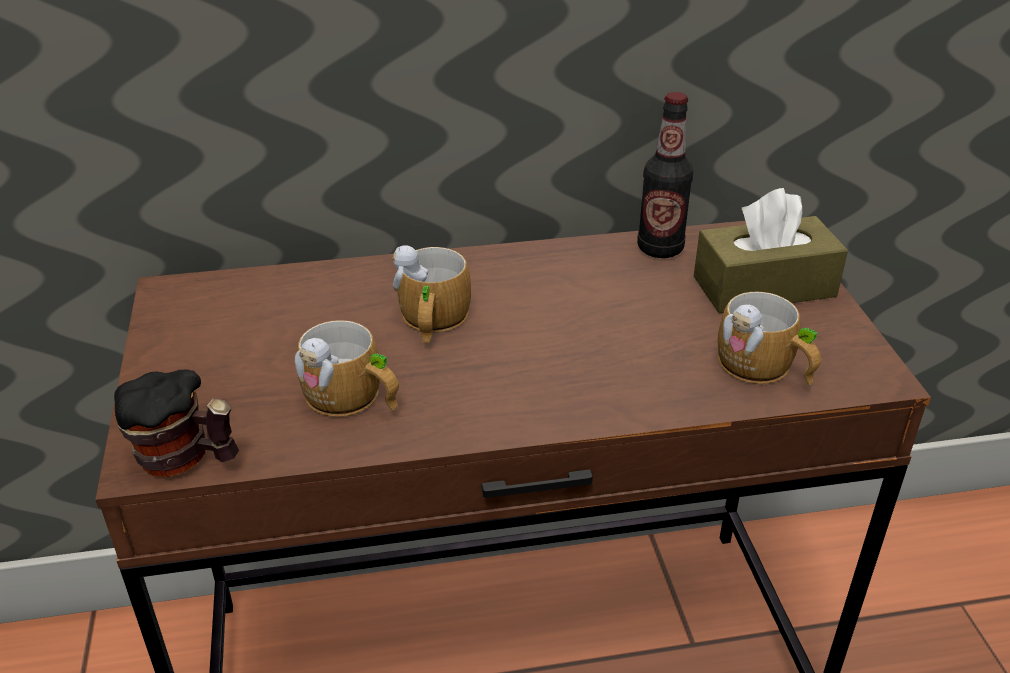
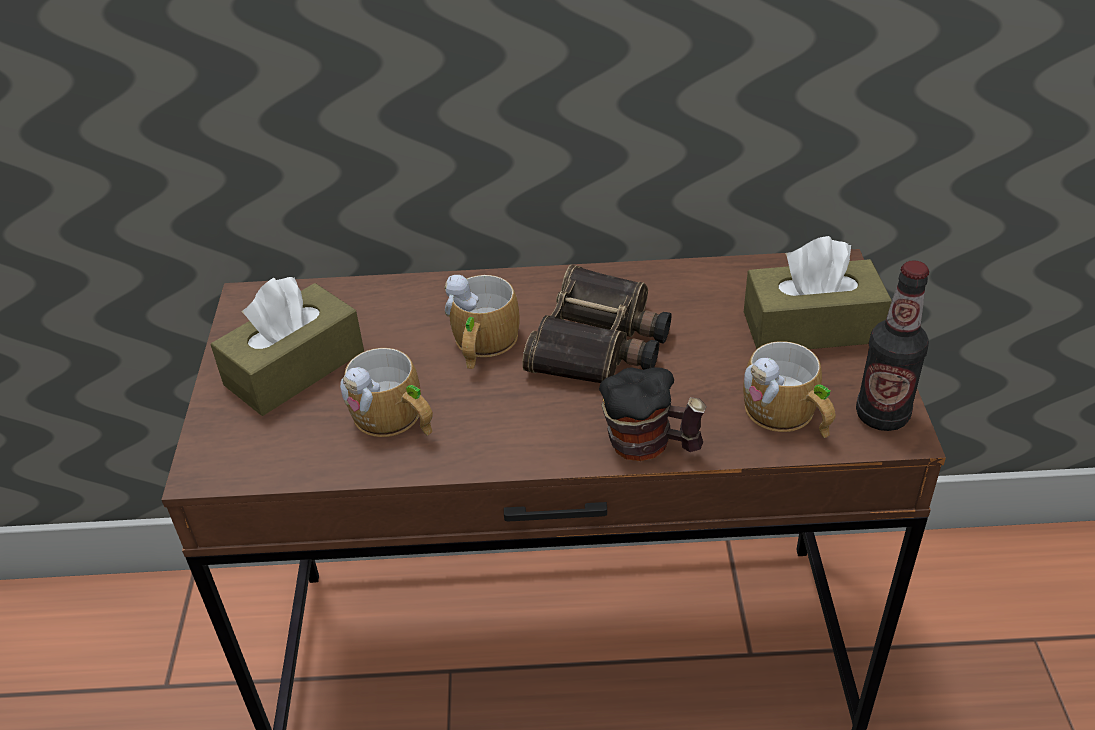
camera: 10 degrees right, 5 degrees up
(185, 460) = (240, 468): mug -> mug (649, 446)
(231, 355) = (295, 368): none -> brown tissue box
(556, 312) = (600, 342): none -> binoculars
(660, 248) = (718, 279): bottle -> bottle (882, 415)

